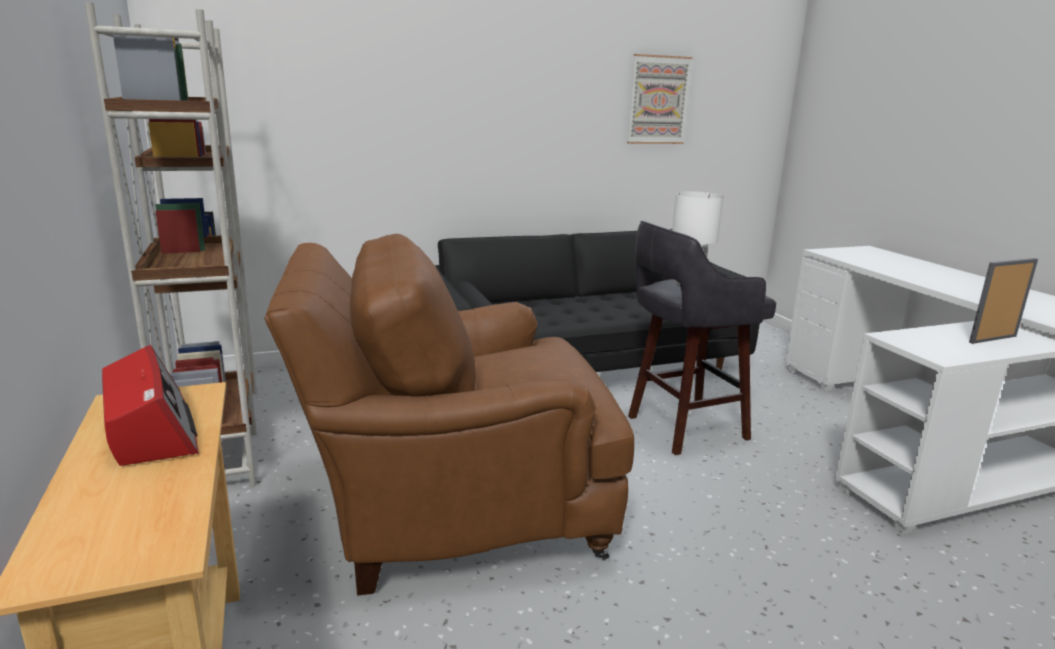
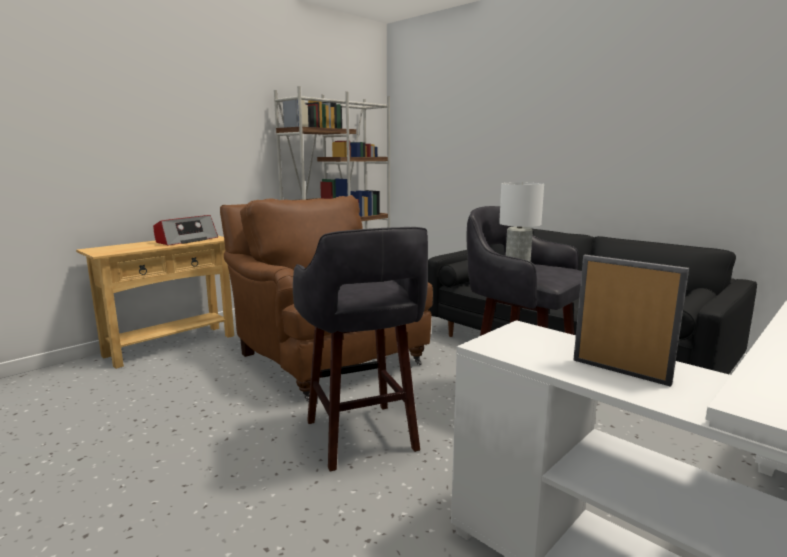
camera: 65 degrees right, 5 degrees down
(658, 100) = (731, 113): picture -> none
(725, 541) = (362, 439): none -> grey stool

